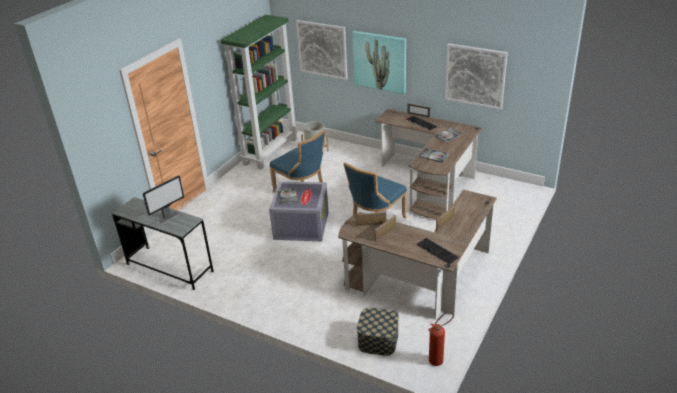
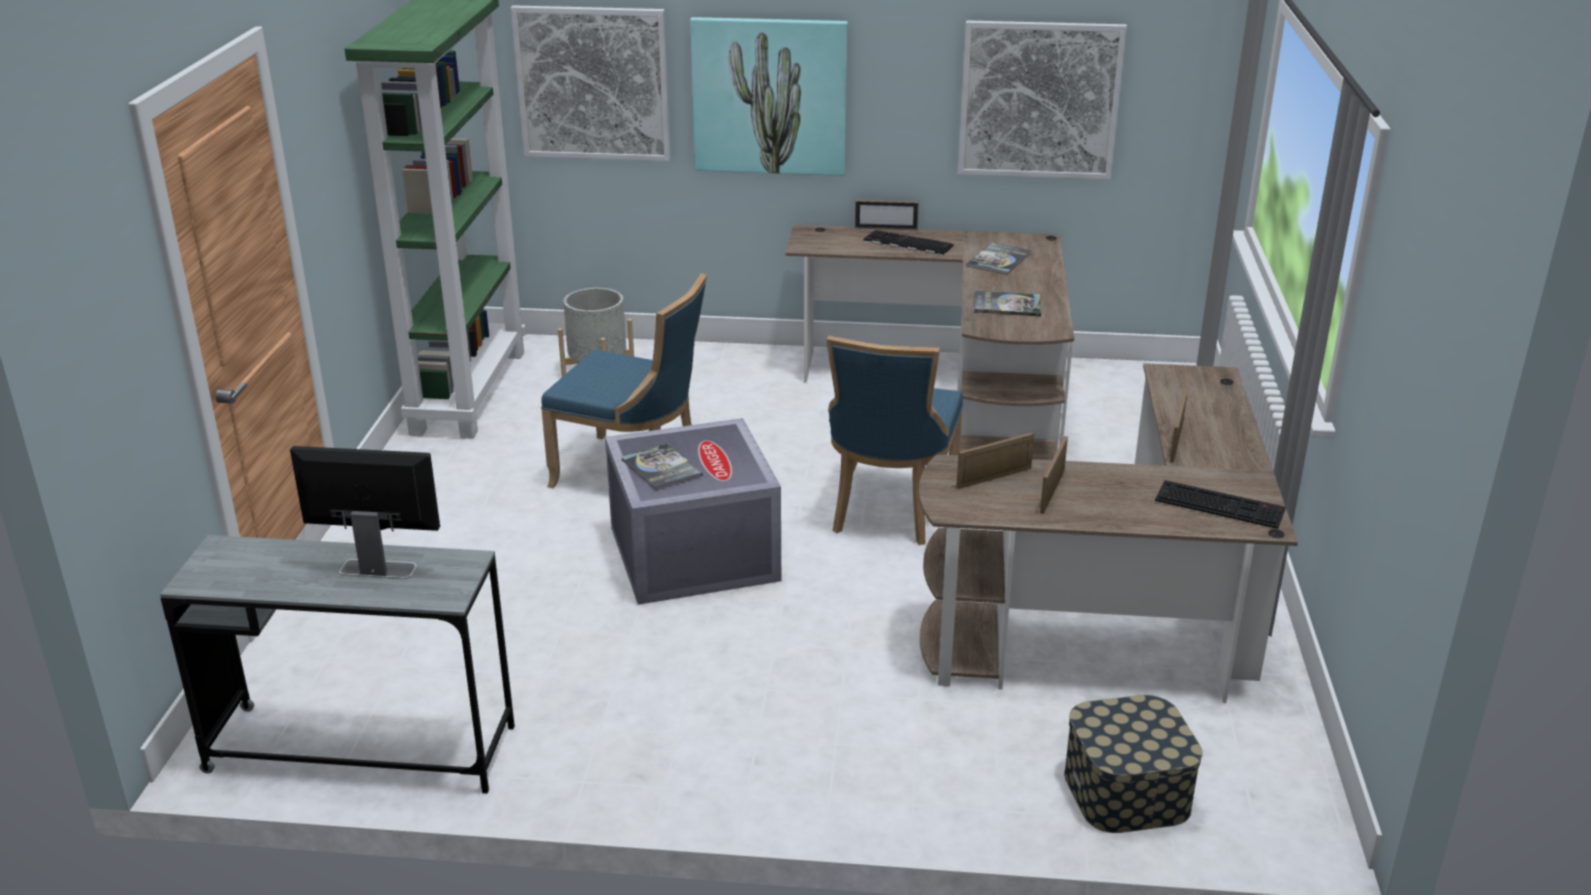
camera: 25 degrees left, 5 degrees down
(168, 217) = (377, 569): monitor -> monitor turned 105 degrees counterclockwise
(439, 359) = (1316, 797): fire extinguisher -> none

